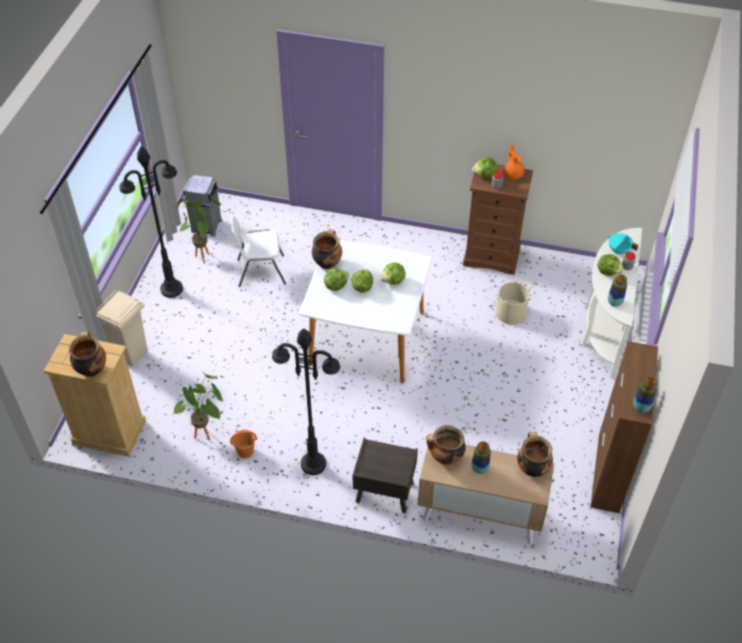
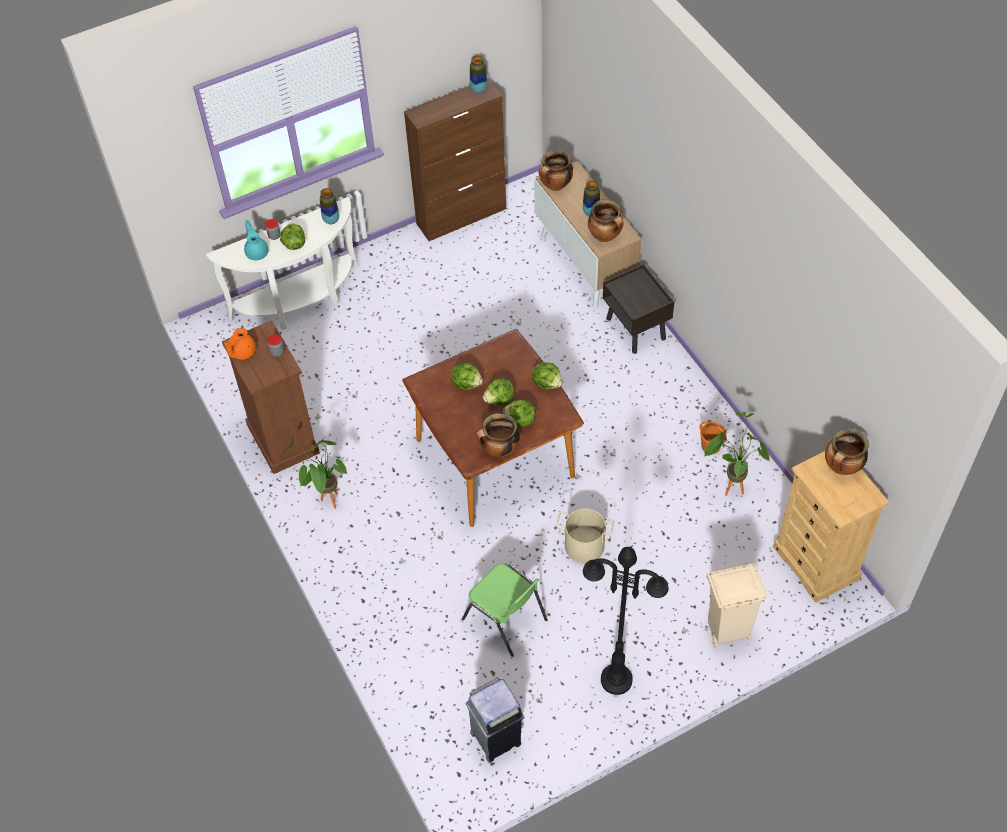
camera: 130 degrees left, 5 degrees up
(203, 254) = (540, 698): potted plant -> potted plant (327, 503)
(260, 271) = (505, 620): white chair -> green chair
(313, 464) = (666, 392): black floor lamp -> none
(366, 338) = (495, 459): white dining table -> brown dining table
(484, 175) = (269, 372): lettuce -> lettuce (547, 383)
(511, 313) = (349, 375): beige bucket -> beige bucket (584, 545)
(618, 251) = (257, 252): turquoise cooking pot -> turquoise teapot

